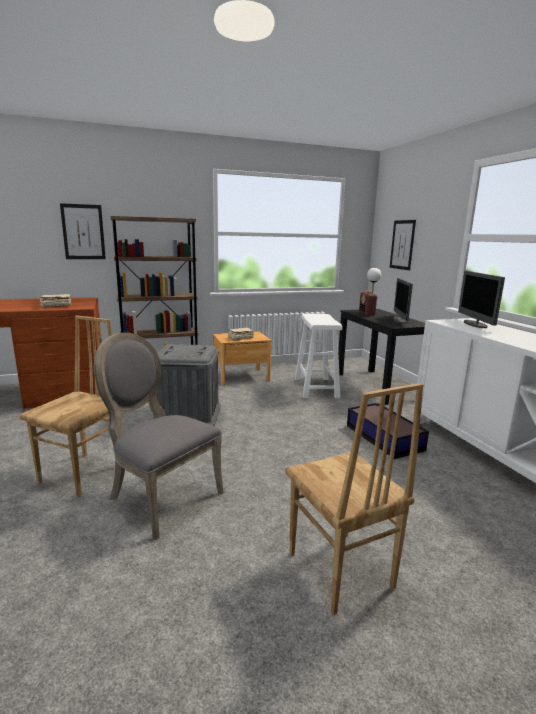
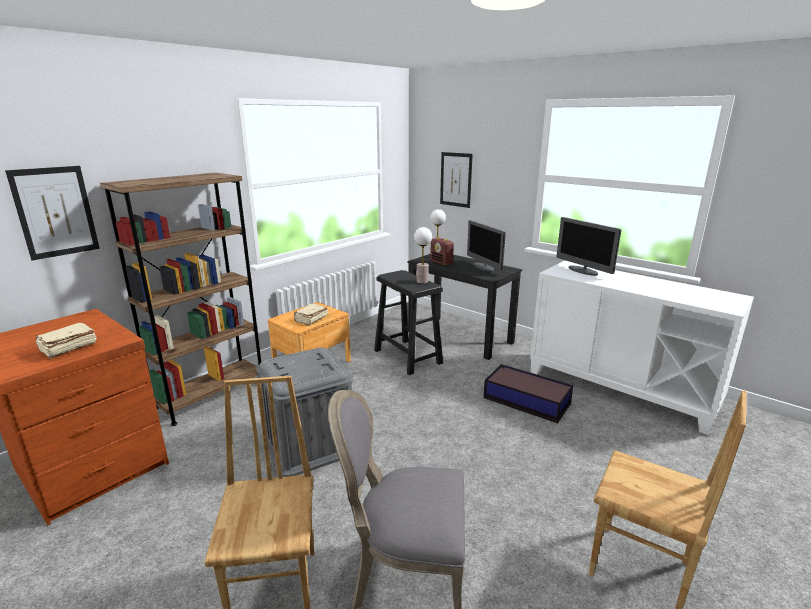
camera: 30 degrees left, 5 degrees up
(316, 388) = (407, 356): white stool -> black stool
(330, 320) = (422, 281): none -> table lamp

